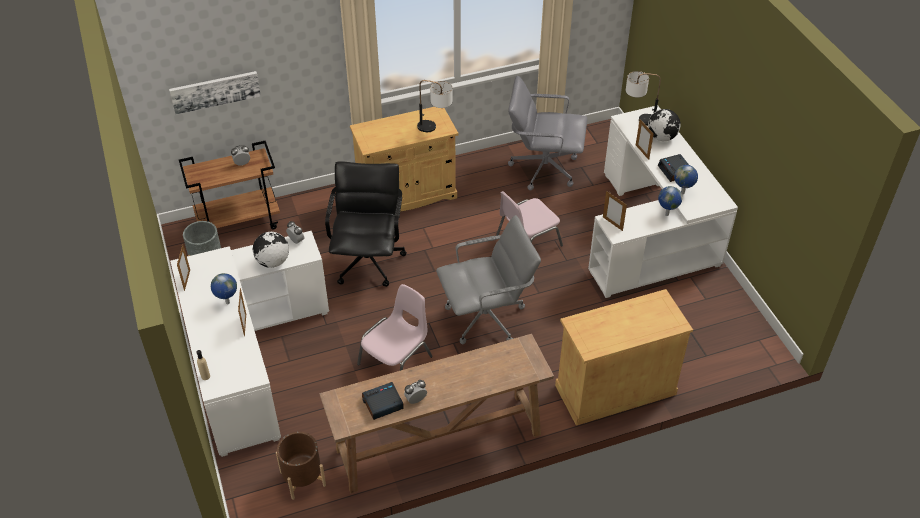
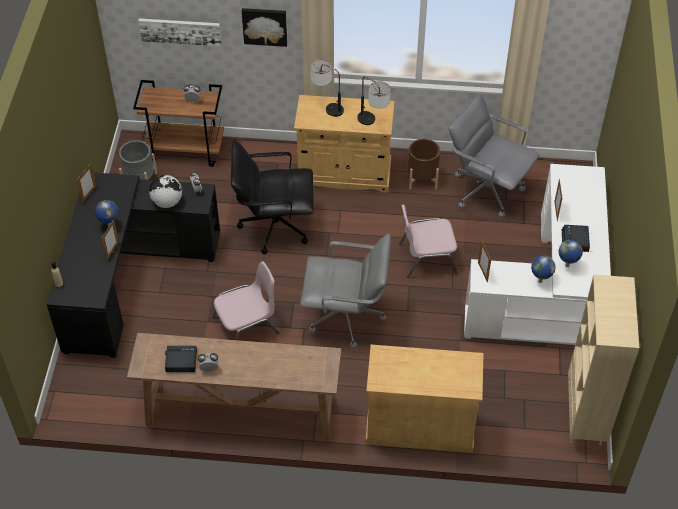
camera: 25 degrees right, 5 degrees up
(247, 358) = (127, 277): white desk -> black desk
(303, 61) = (265, 26): none -> picture
(303, 478) = (115, 398): brown planter -> brown planter (422, 178)
(368, 261) = (274, 225): black office chair -> black office chair turned 120 degrees counterclockwise
(638, 119) = (575, 176): table lamp -> table lamp (327, 106)
(662, 137) = (585, 202): globe -> none
(750, 326) = (585, 417): none -> beige bookcase

